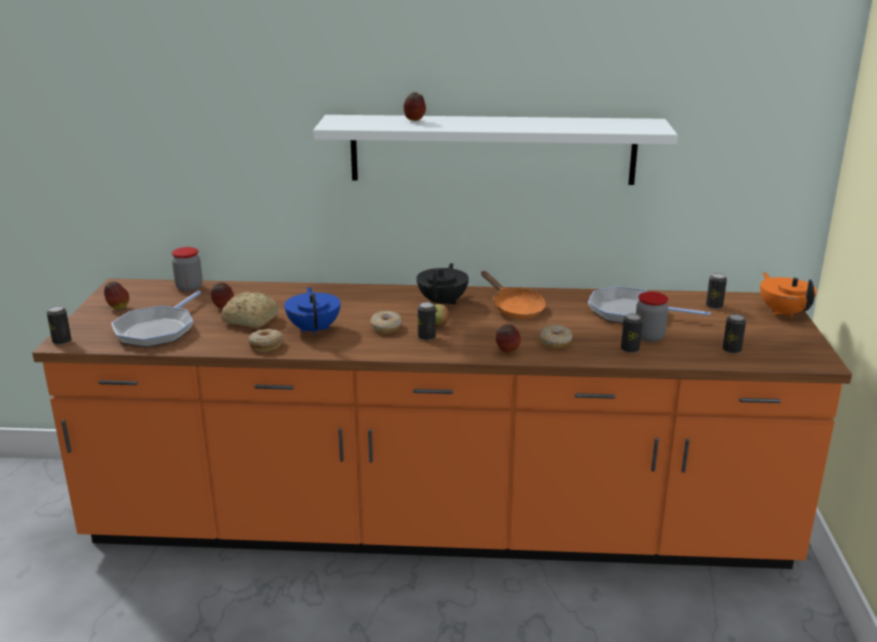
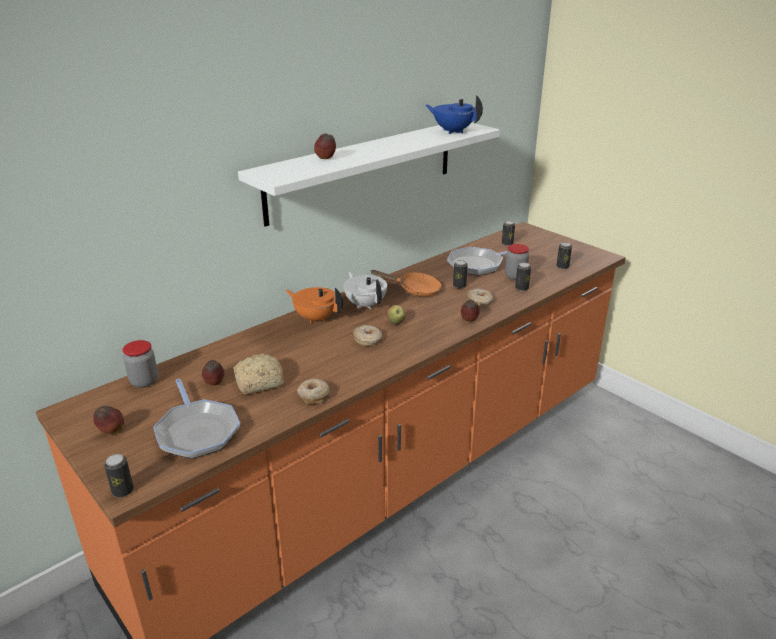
camera: 45 degrees left, 5 degrees up
(314, 329) = (322, 365): blue teapot -> blue teapot (453, 131)
(426, 337) = (405, 334): can -> can (459, 286)
(443, 302) = (365, 304): black teapot -> white teapot
(783, 312) = (541, 234): orange teapot -> orange teapot (316, 318)

